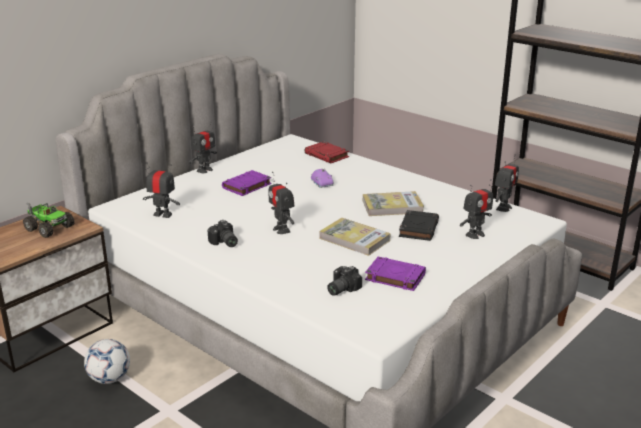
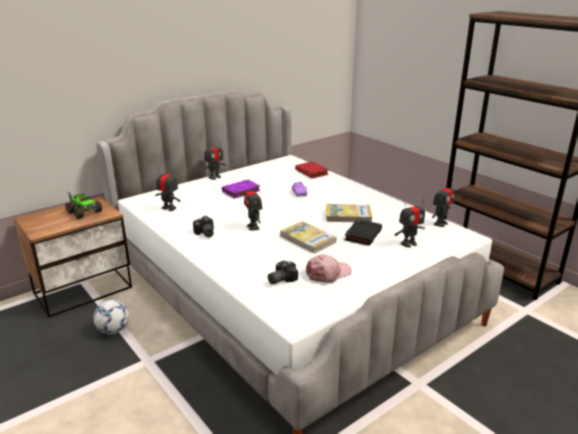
camera: 10 degrees right, 0 degrees up
(394, 277) = (328, 273): purple book -> pink cap

